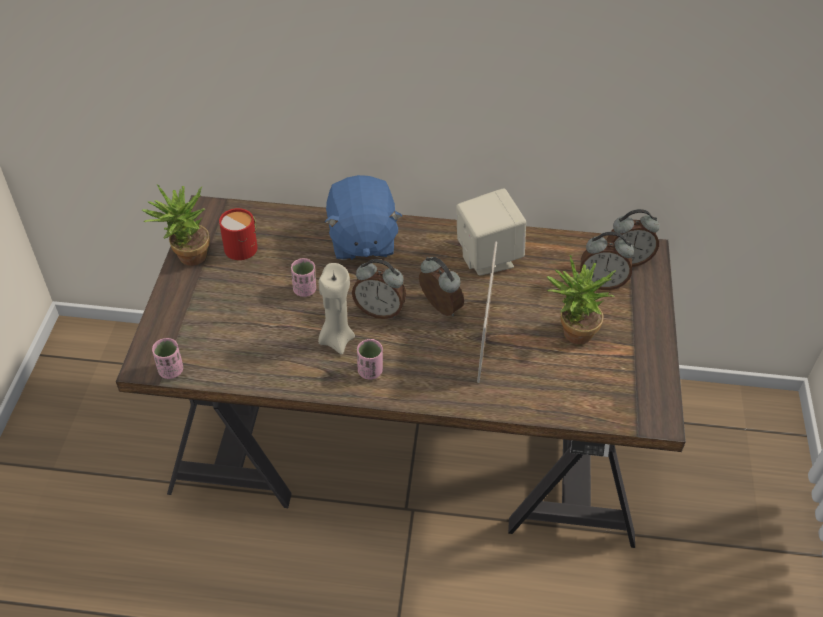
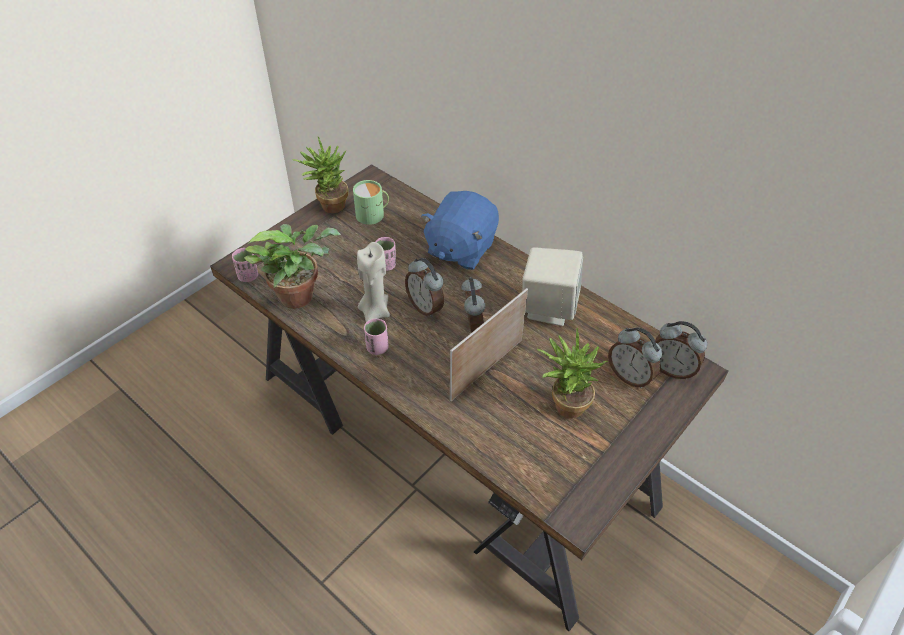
camera: 35 degrees right, 0 degrees up
(244, 246) = (373, 214): red mug -> green mug
(246, 361) = (301, 295): none -> potted plant

